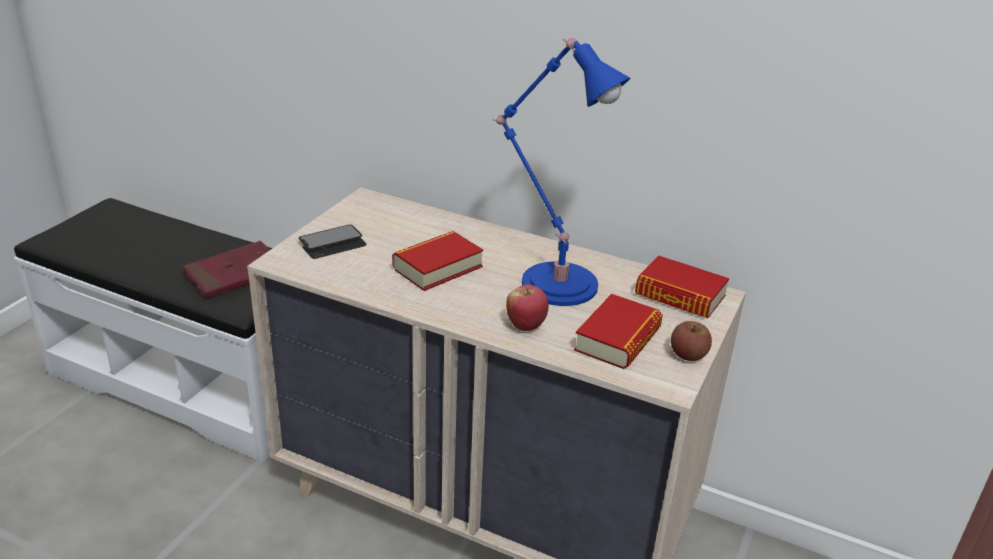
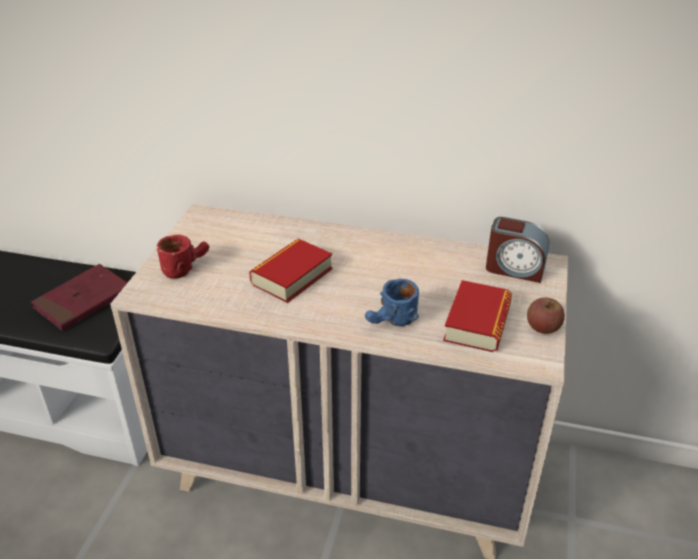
camera: 10 degrees left, 5 degrees up
(332, 243) = (185, 267): phone -> red mug
(525, 325) = (392, 323): apple -> blue mug
(554, 282) = (401, 273): blue table lamp -> none
(680, 295) = (514, 269): book -> alarm clock

